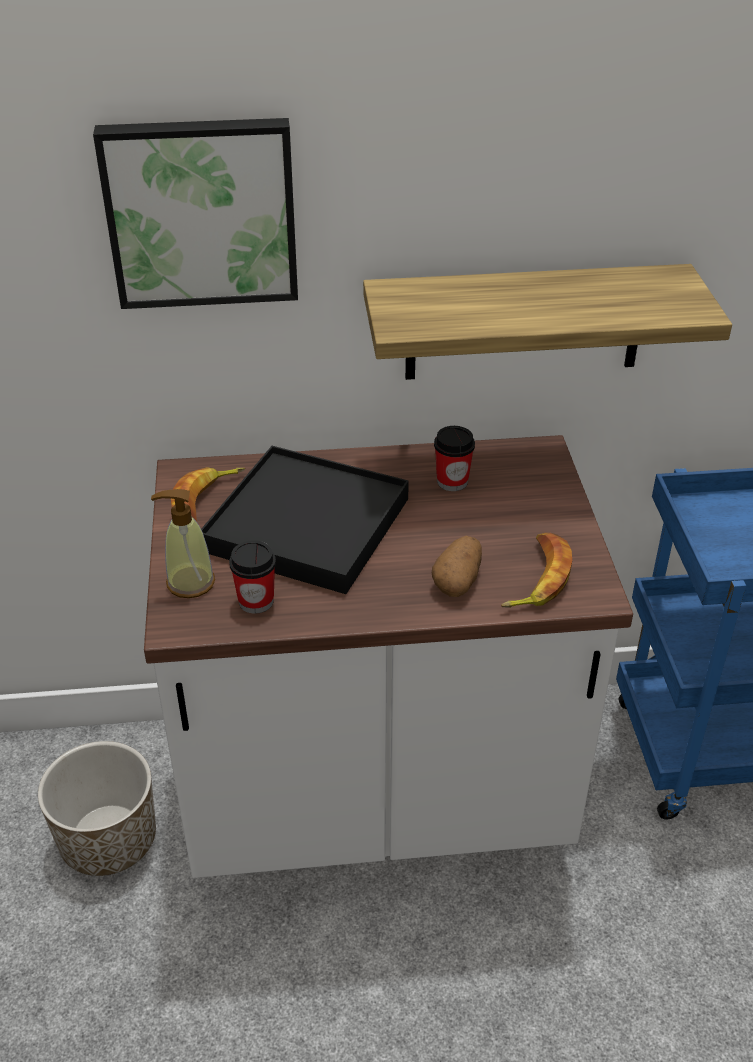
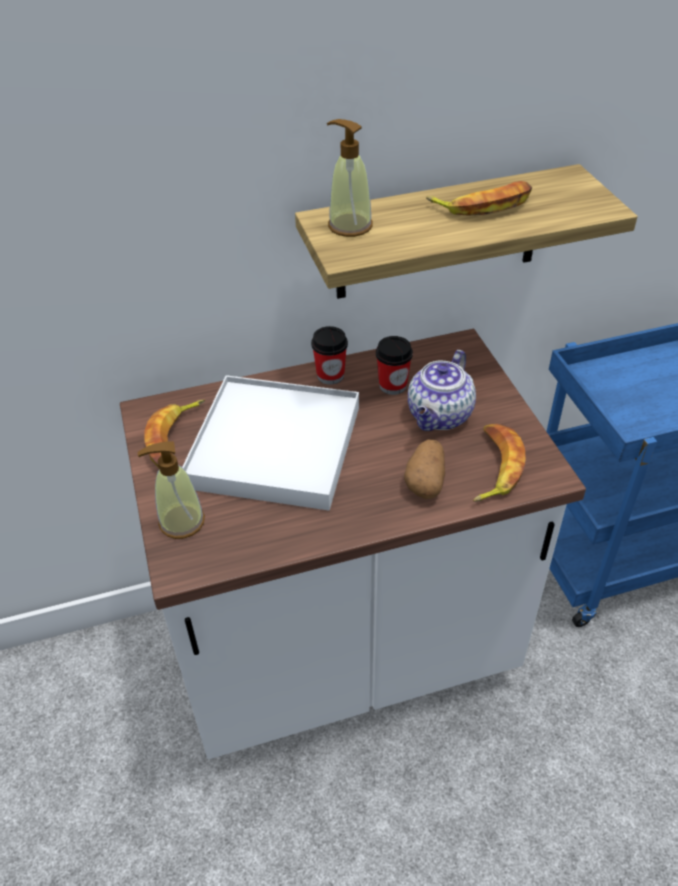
camera: 10 degrees left, 5 degrees up
(109, 840) = (123, 732): planter -> none
(201, 212) = (136, 164): picture -> none
(256, 601) = (248, 531): cup -> cup (330, 375)
(307, 525) = (275, 447): black tray -> white tray
(415, 299) = (349, 226): none -> soap dispenser
(494, 520) = (439, 417): none -> teapot
(566, 294) = (483, 205): none -> banana

